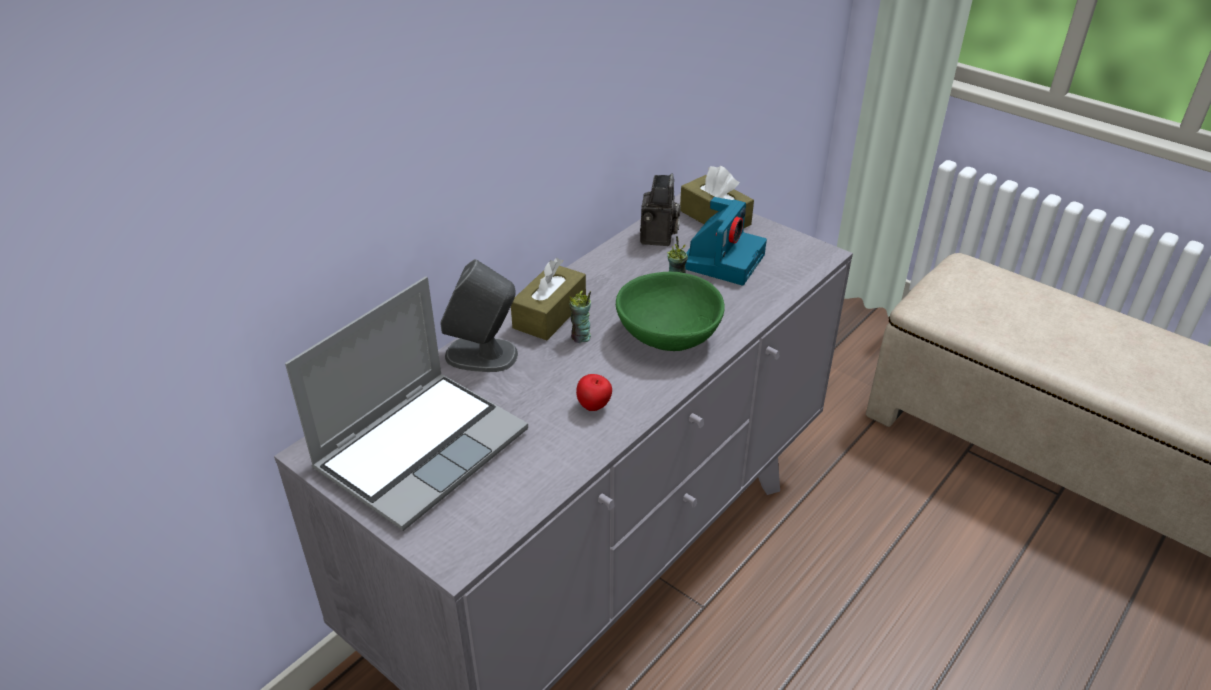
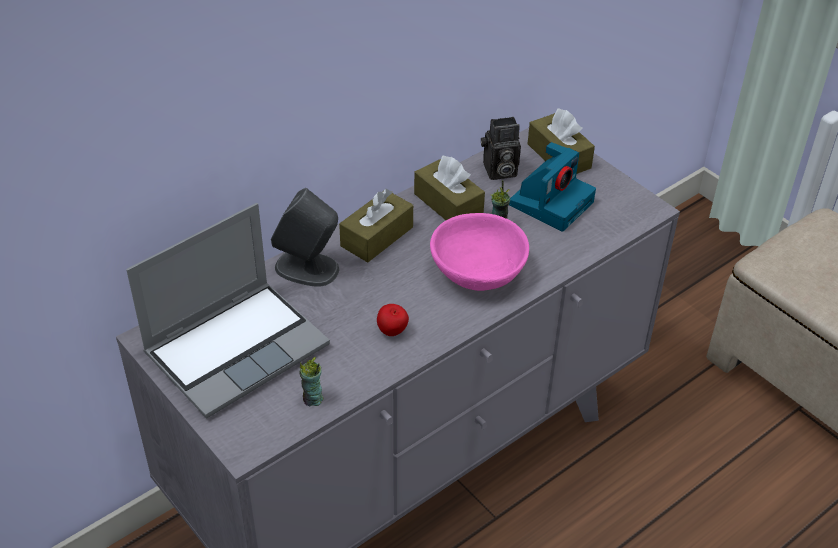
camera: 10 degrees right, 5 degrees up
(580, 337) = (398, 263): cup -> cup (312, 399)
(616, 274) = (448, 204): none -> brown tissue box
(659, 238) = (498, 171): camera -> camera turned 60 degrees clockwise
(669, 336) = (478, 273): green bowl -> pink bowl

